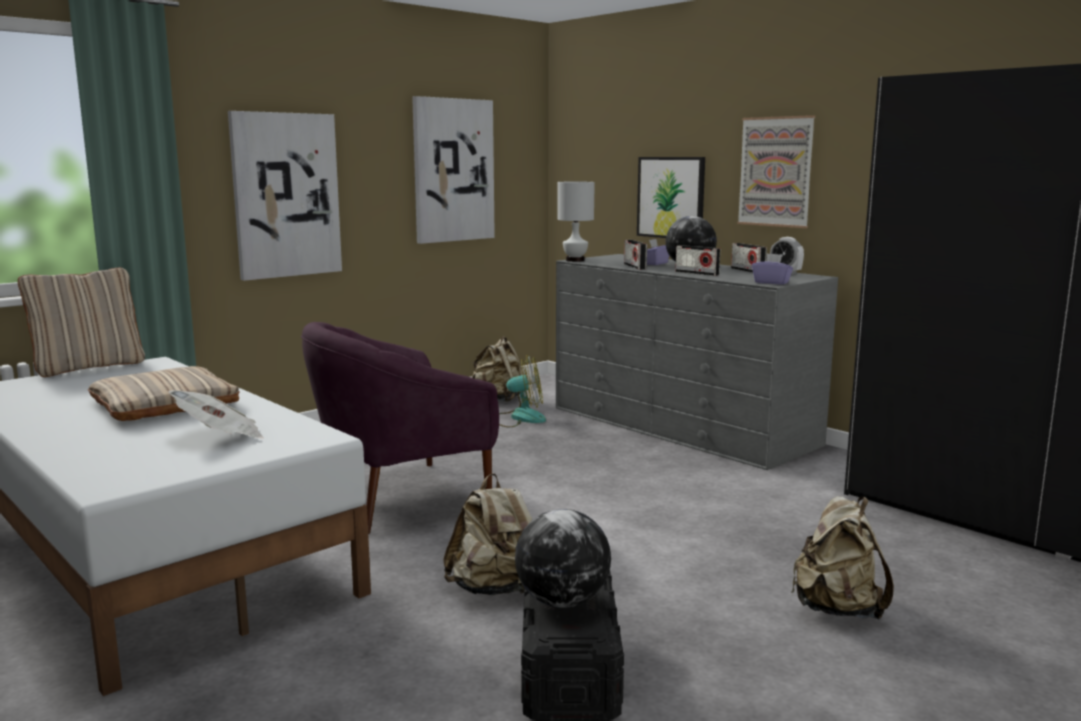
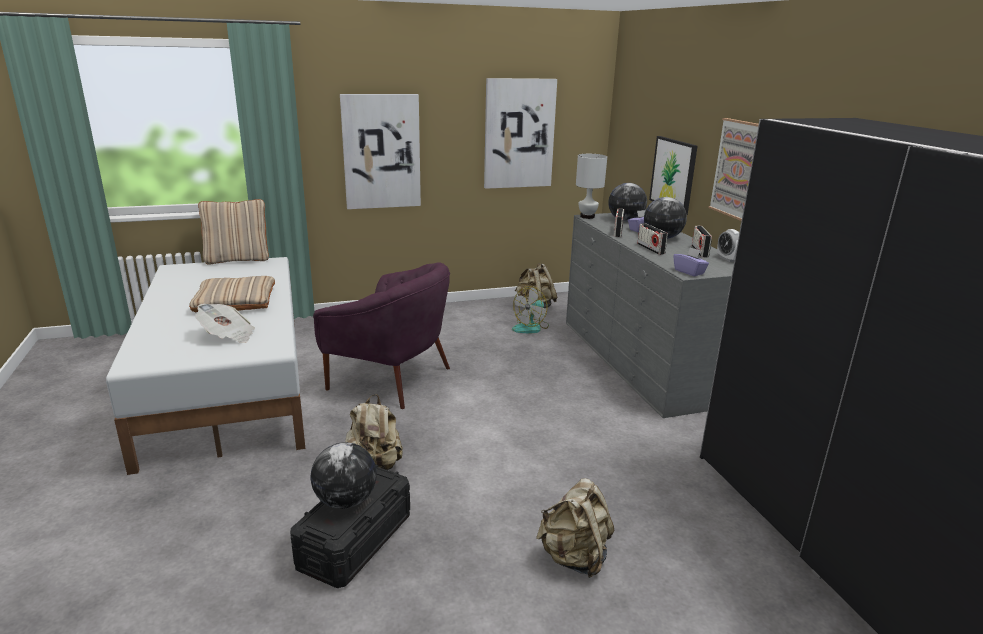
camera: 25 degrees right, 10 degrees up
(400, 497) = (391, 378): purple armchair -> purple armchair turned 150 degrees counterclockwise
(519, 418) = (531, 327): fan -> fan turned 105 degrees clockwise
(623, 259) = (625, 220): none -> globe

